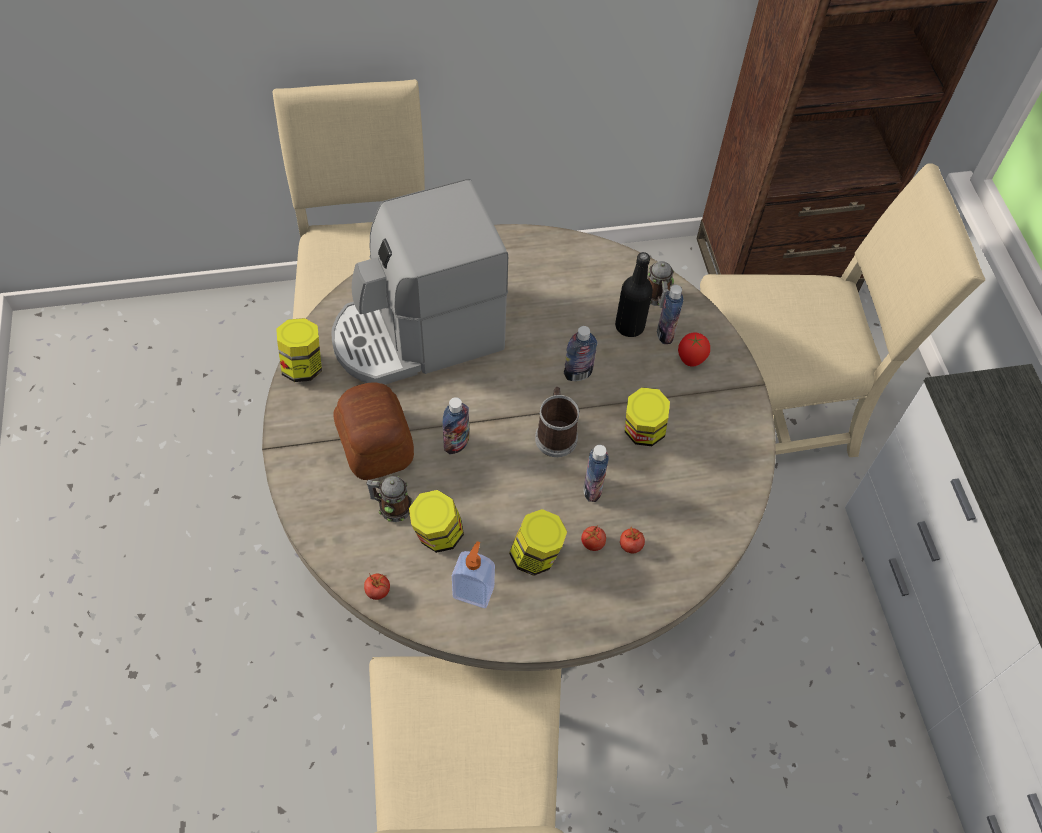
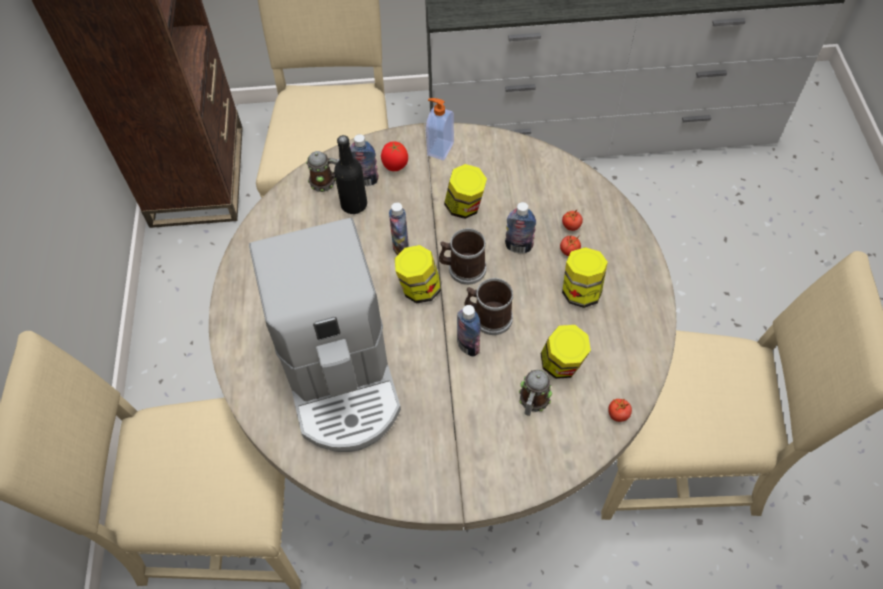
camera: 80 degrees left, 0 degrees up
(303, 366) = (365, 484): jar -> jar (419, 288)
(374, 444) = (465, 416): bread -> none
(474, 591) = (615, 339): soap dispenser -> soap dispenser (439, 149)
(494, 461) = (488, 317): none -> mug

